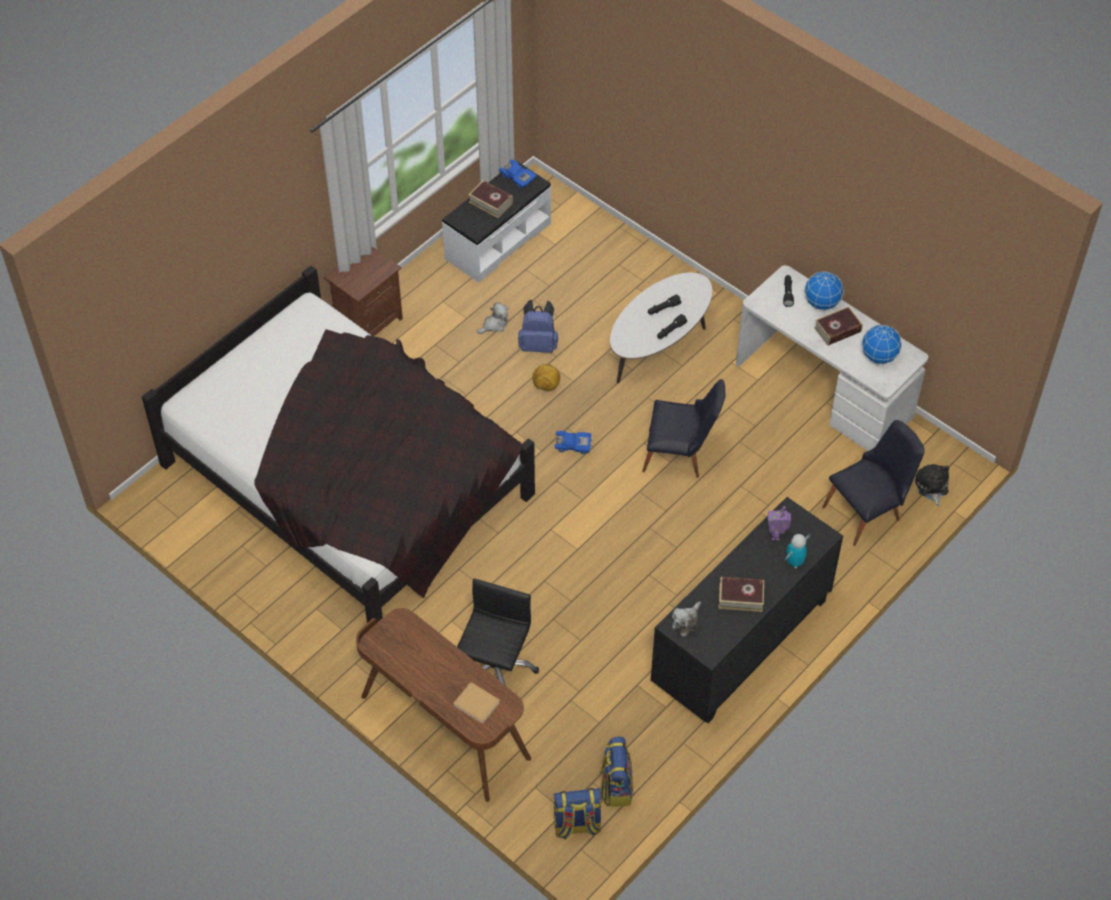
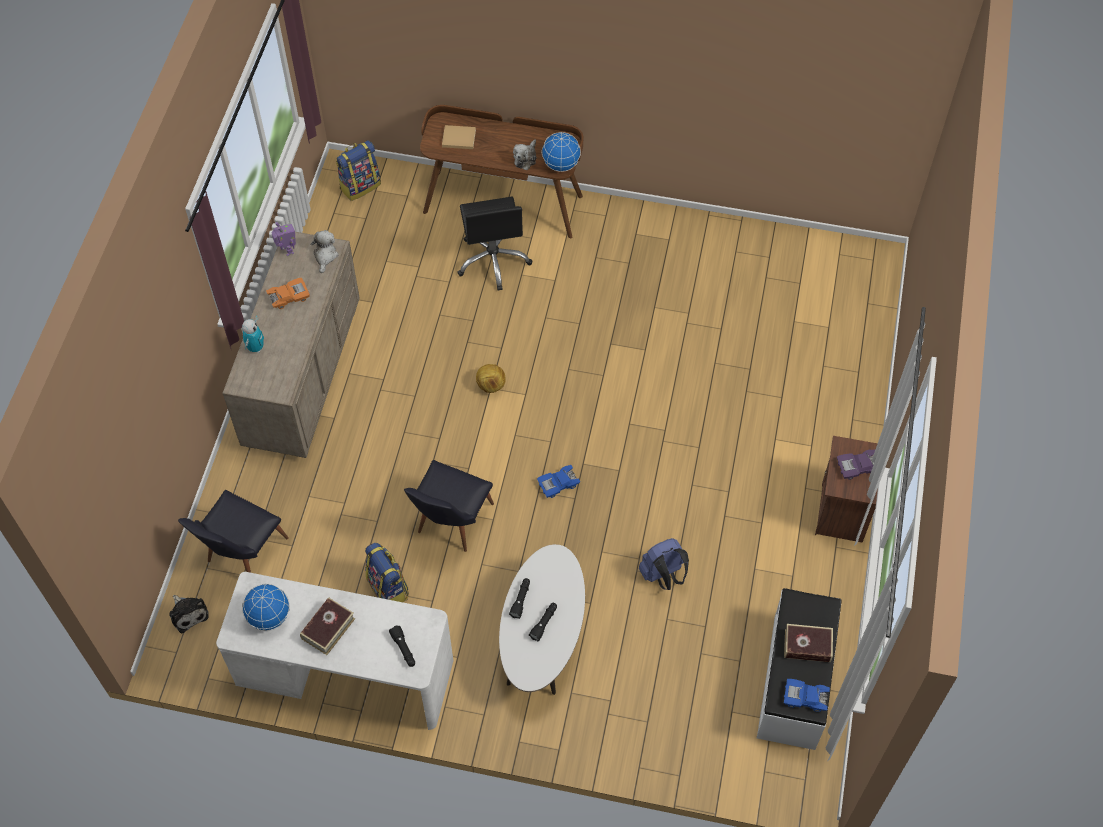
camera: 150 degrees right, 5 degrees up
(349, 480) = (730, 352): black bed -> none
(360, 272) = (858, 467): none -> purple toy car
(494, 325) = (722, 575): plush toy -> plush toy (525, 158)
(546, 386) = (623, 532): football -> football (490, 385)
(616, 786) = (346, 223): backpack -> backpack (388, 588)
(681, 456) = (450, 523): black chair -> black chair turned 45 degrees counterclockwise
(741, 597) = (289, 296): book -> orange toy car
(741, 642) = (303, 376): black dresser -> beige dresser
(776, 535) = (284, 365): toy robot -> toy robot (287, 250)
(821, 303) = (360, 654): globe -> globe (561, 164)

